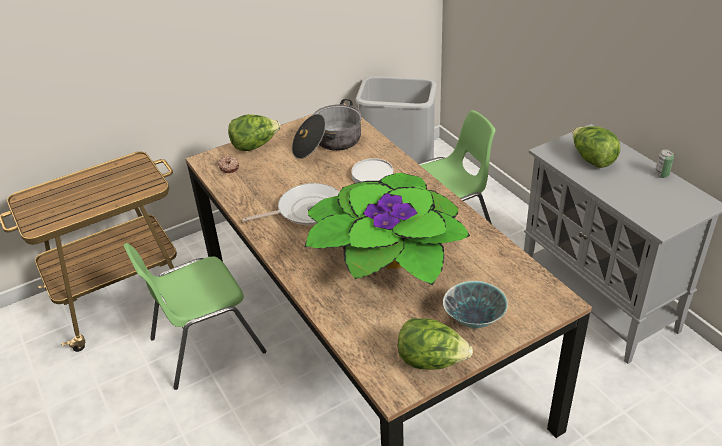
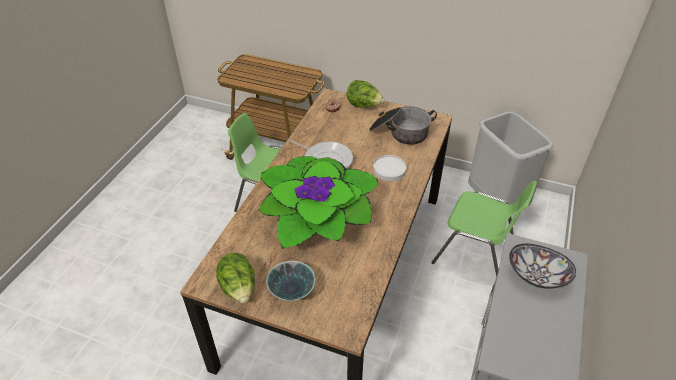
camera: 50 degrees right, 5 degrees up
(592, 160) = (536, 276): lettuce -> bowl
(661, 174) = (569, 332): can -> none

